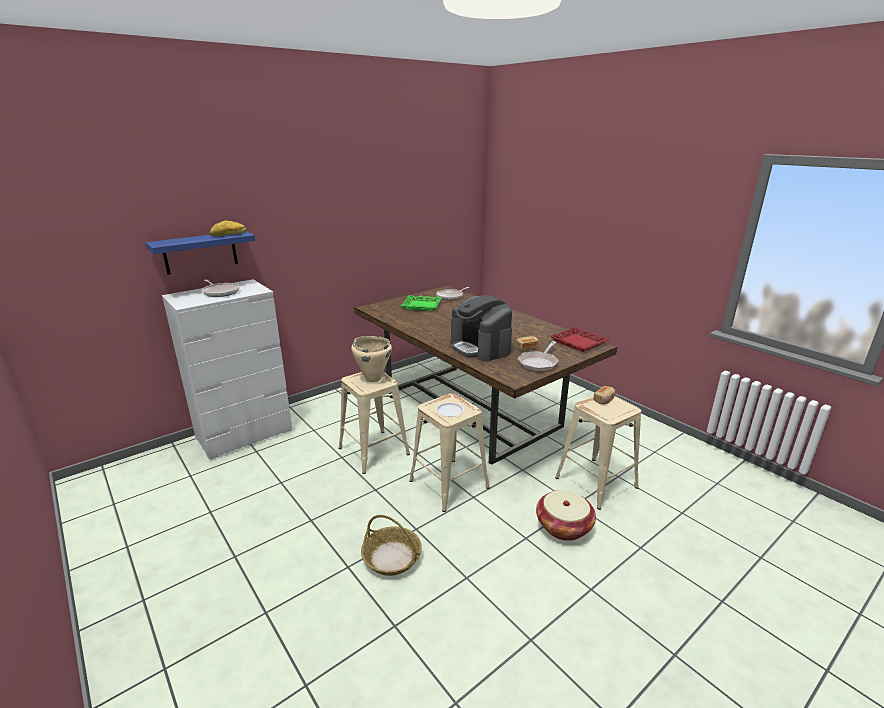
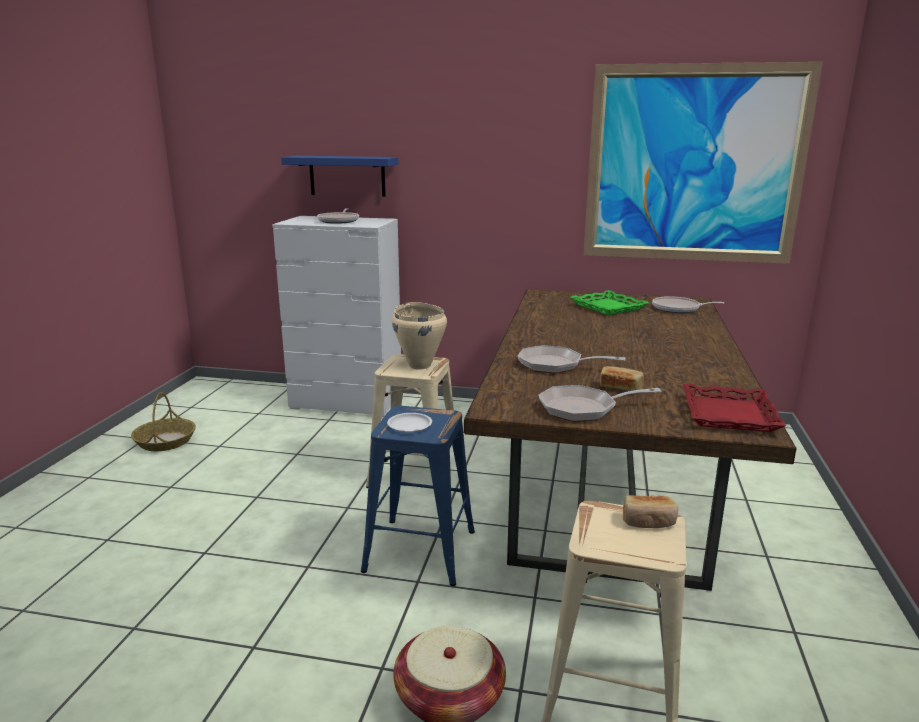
camera: 50 degrees right, 5 degrees down
(228, 235) = (368, 157): bread -> none
(391, 557) = (242, 573): basket -> basket (165, 441)
(428, 211) = (693, 165): none -> picture
(448, 484) = (419, 550): beige stool -> blue stool
(480, 347) = (555, 365): coffee machine -> frying pan

